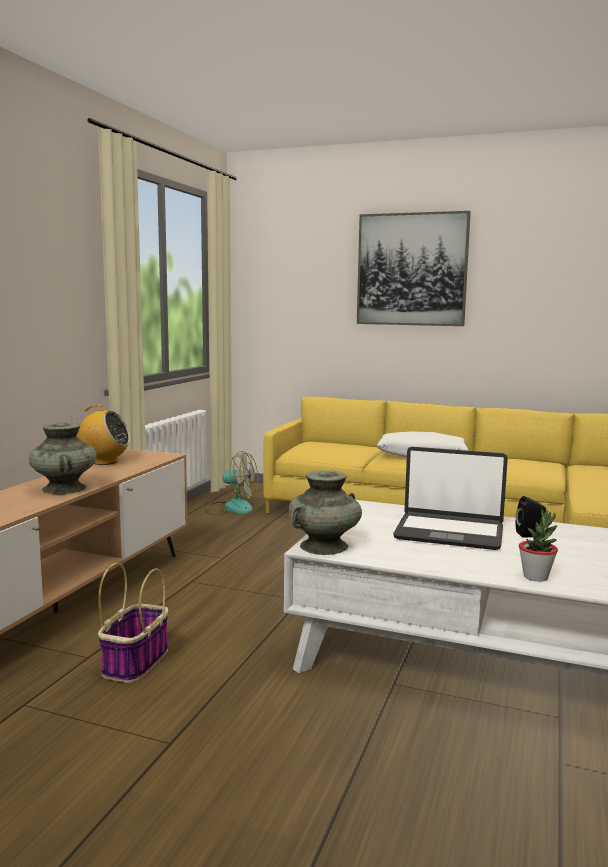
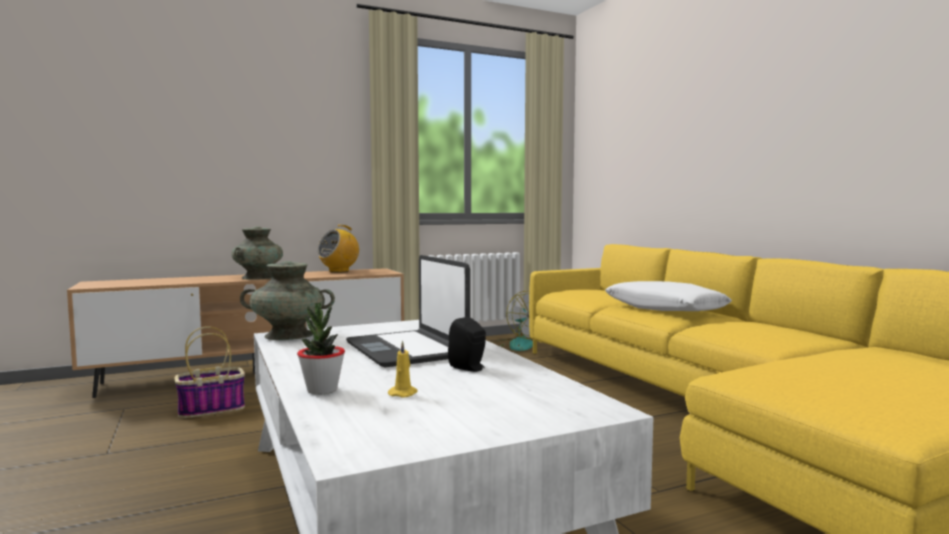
camera: 45 degrees right, 5 degrees down
(104, 462) = (339, 271): radio -> radio turned 75 degrees clockwise
(412, 269) = (712, 95): picture -> none
(573, 562) = (403, 393): none -> yellow candle

